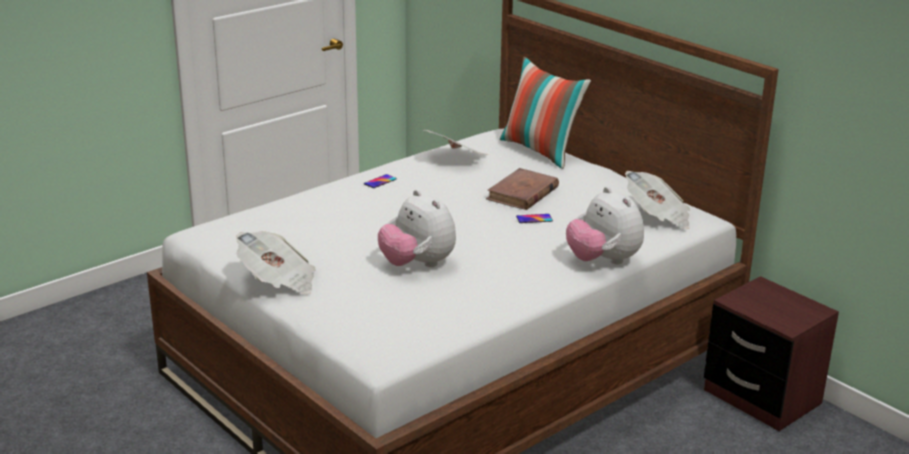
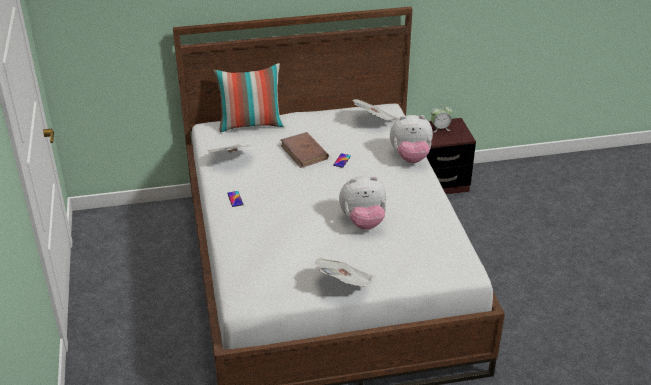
camera: 60 degrees left, 10 degrees up
(781, 301) = (440, 128): none -> alarm clock

